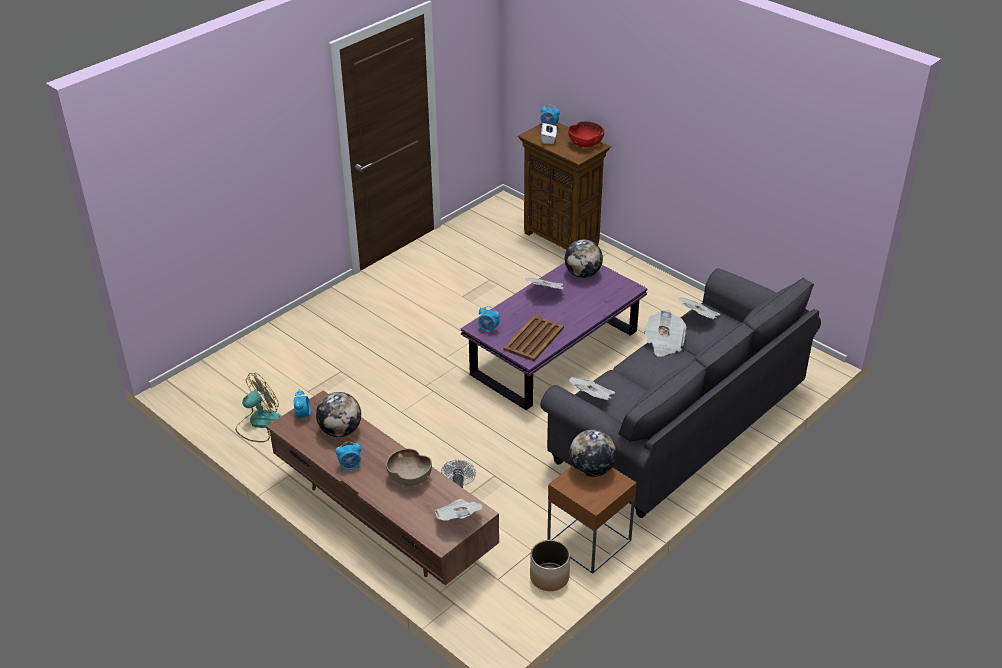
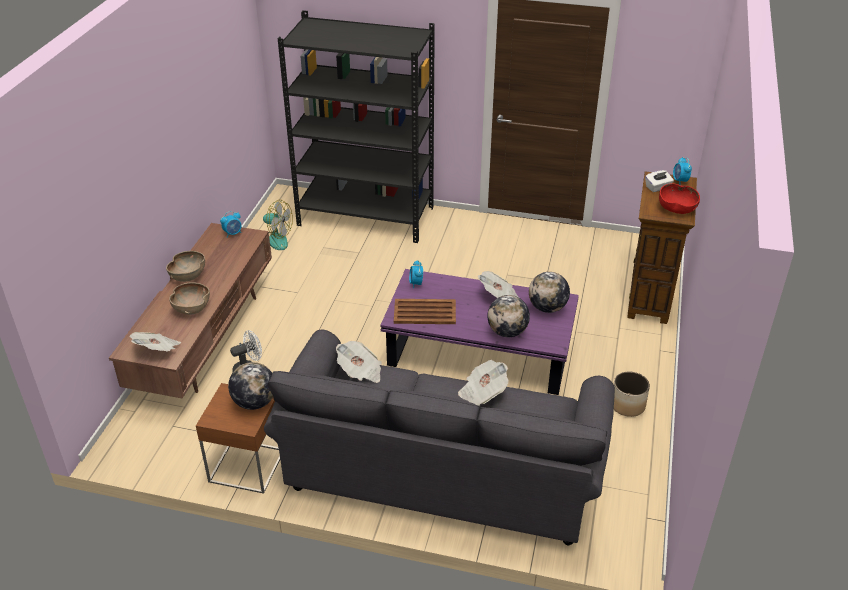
camera: 60 degrees right, 0 degrees up
(285, 346) = (366, 216): none -> black bookcase
(340, 431) = (226, 256): globe -> globe (507, 332)
(350, 466) = (188, 276): alarm clock -> brown bowl
(549, 577) = (190, 456): planter -> planter (627, 405)
(699, 317) = (542, 402): newspaper -> none

